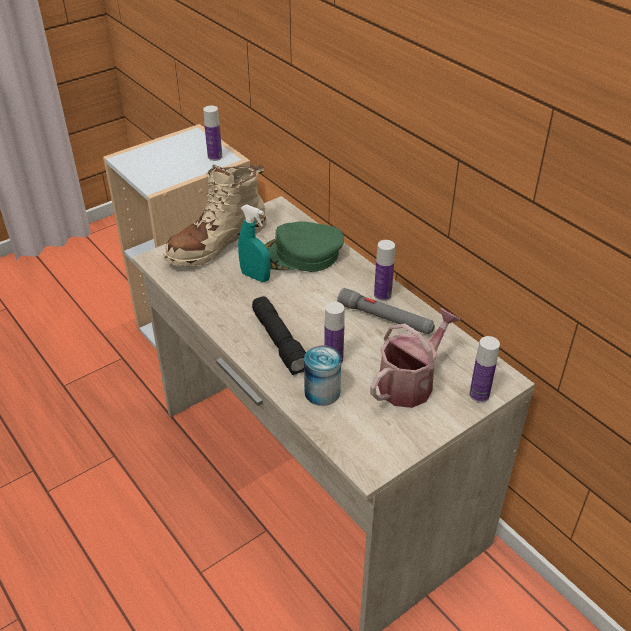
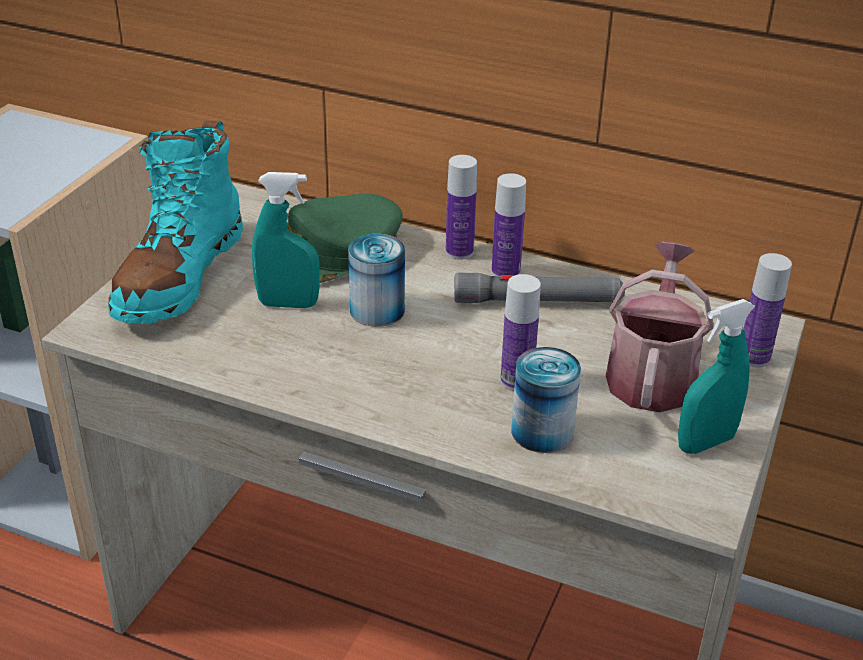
camera: 30 degrees left, 5 degrees down
(215, 157) = (82, 144): bottle -> bottle (459, 252)
(217, 243) = (179, 275): beige boot -> turquoise boot
(281, 342) = (416, 384): black flashlight -> none
(296, 295) = (377, 310): none -> can
(404, 432) = (705, 443): none -> turquoise spray bottle

